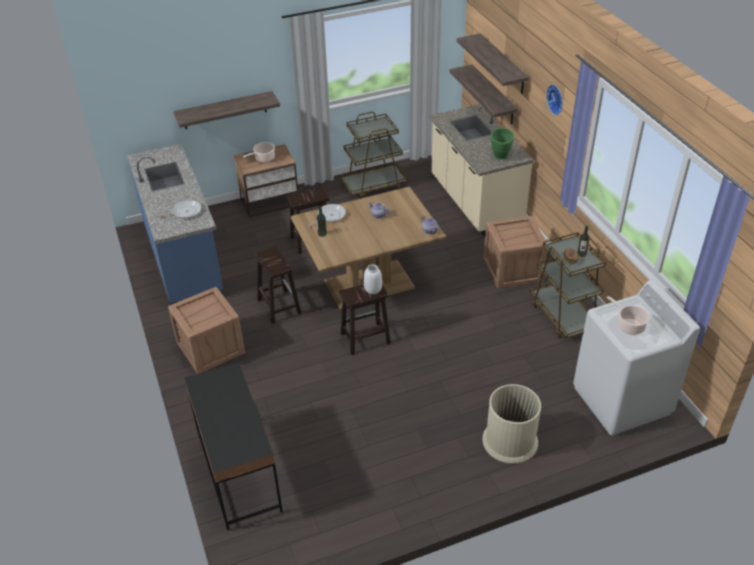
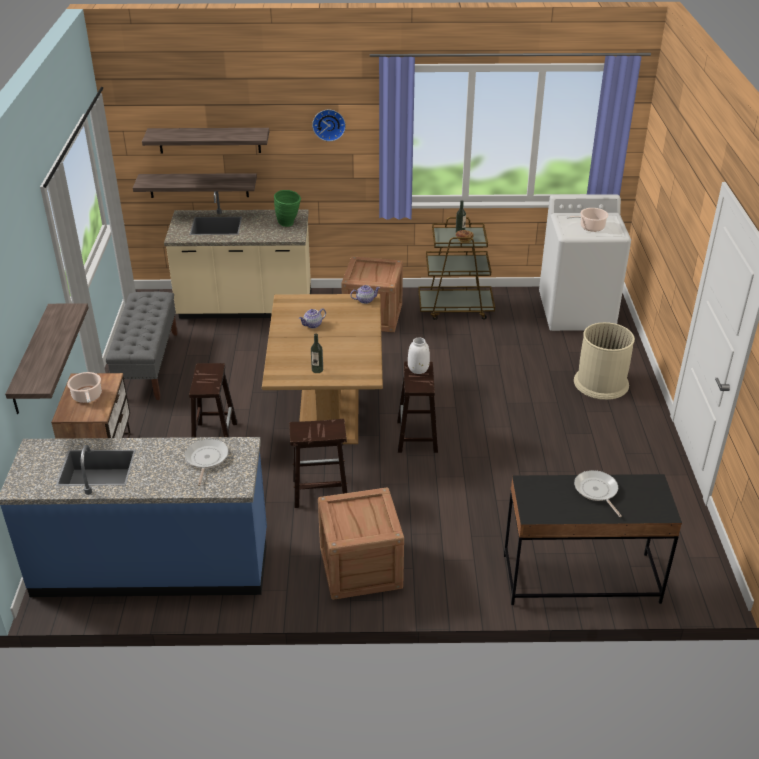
camera: 70 degrees left, 5 degrees down
(329, 216) = (287, 357): frying pan -> frying pan (596, 491)
(374, 185) = (148, 365): brown cart -> grey bench

